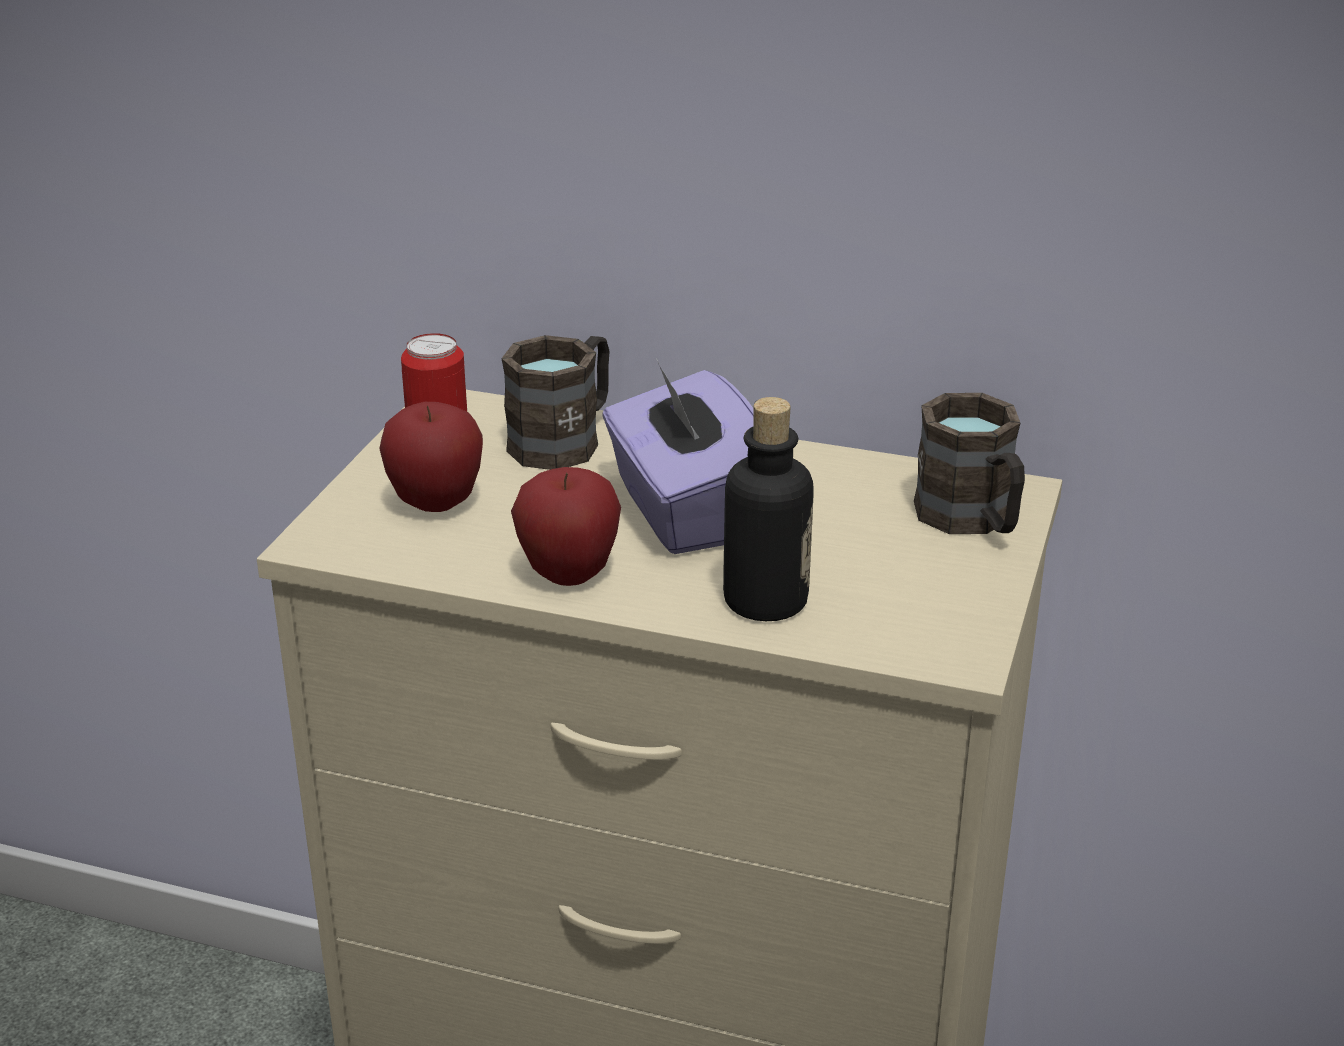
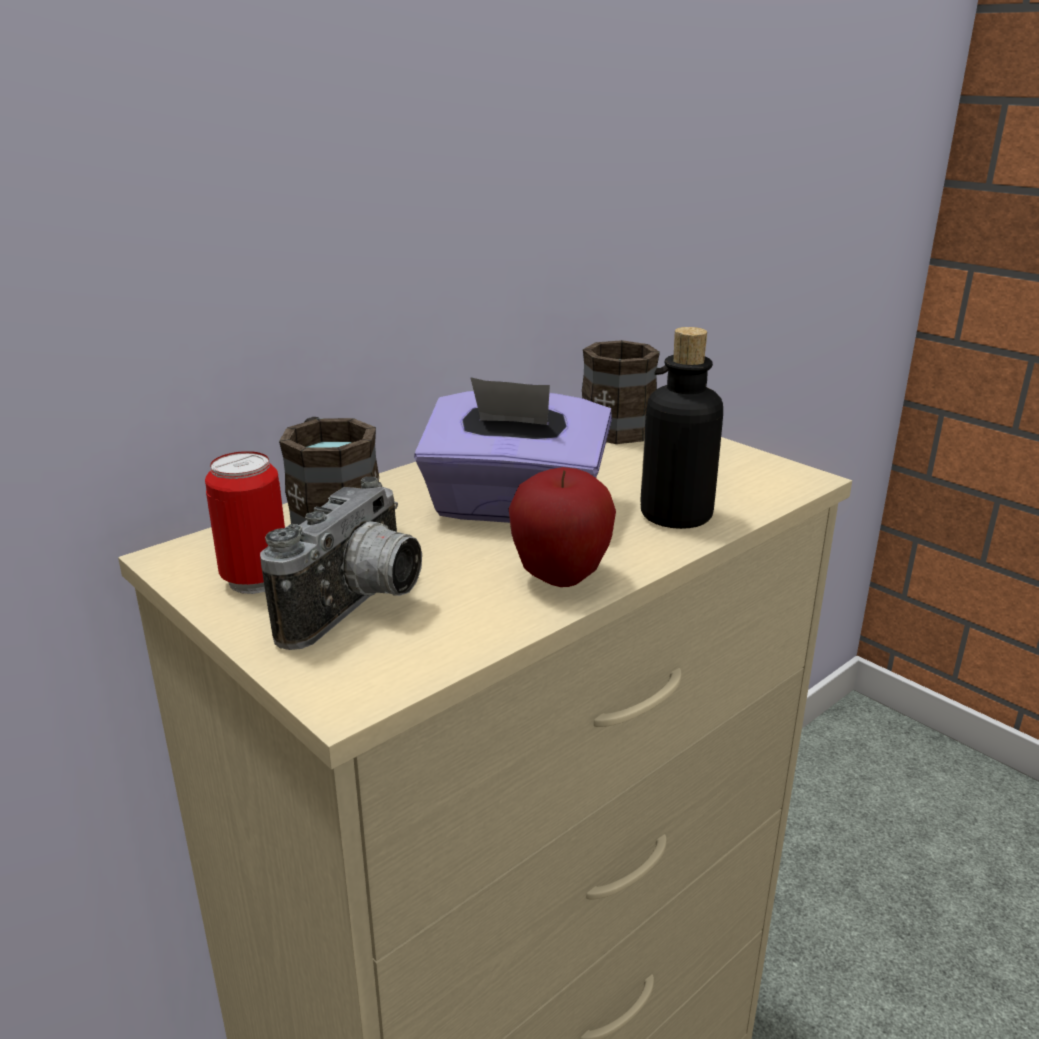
camera: 60 degrees left, 5 degrees down
(436, 504) = (361, 608): apple -> camera

